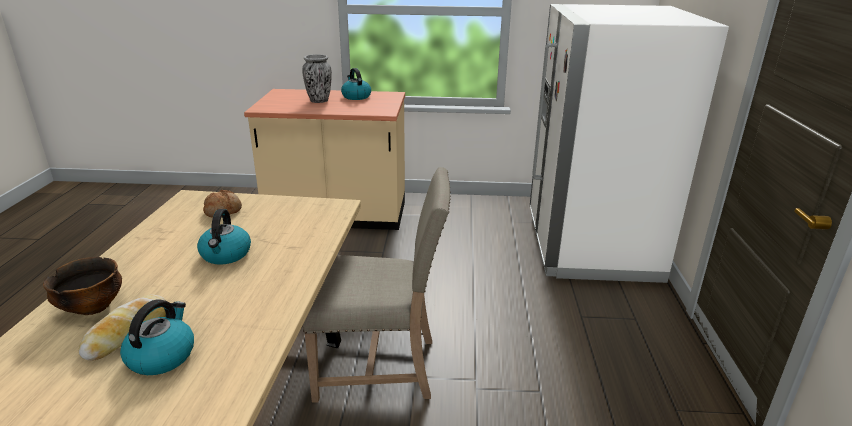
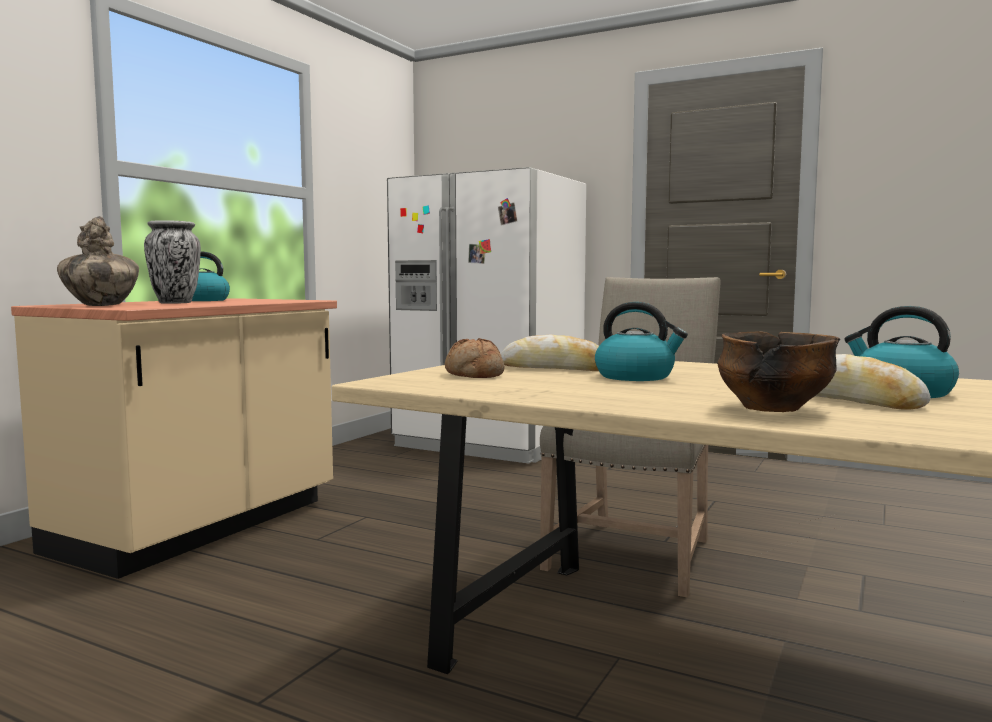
camera: 65 degrees left, 20 degrees down
(261, 226) = (554, 368): none -> bread
(279, 99) = (101, 305): none -> vase

